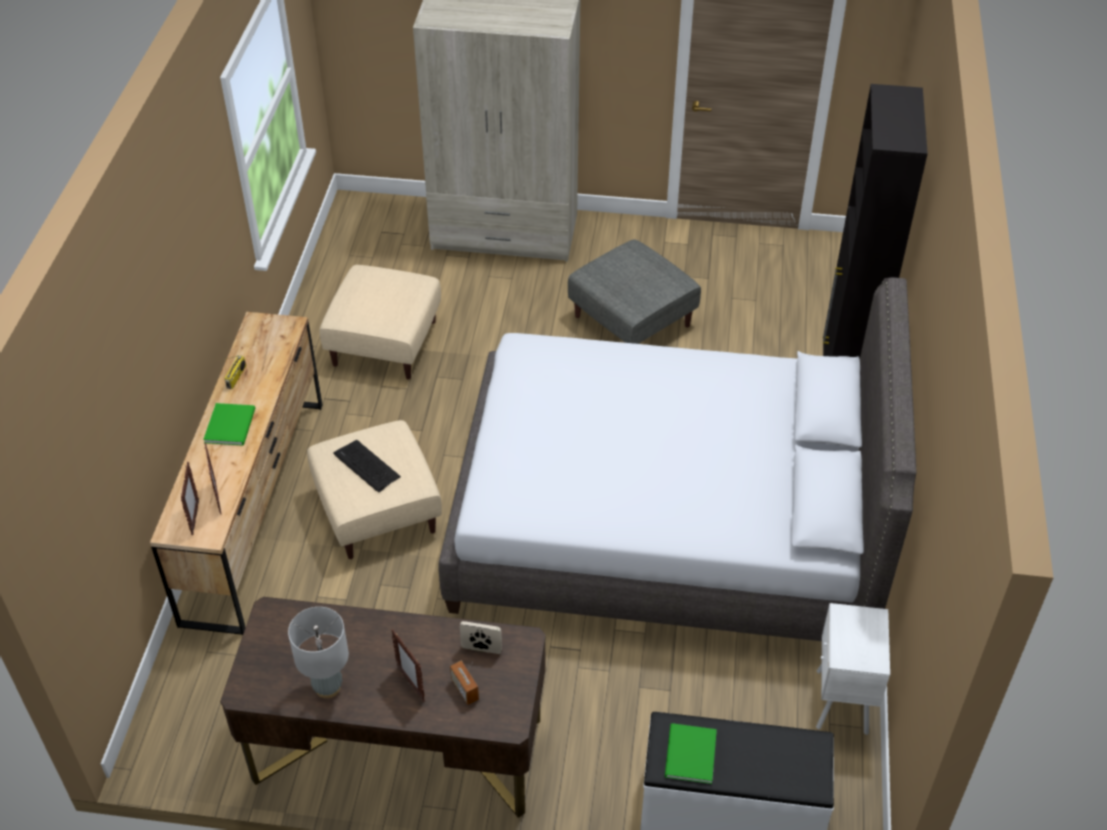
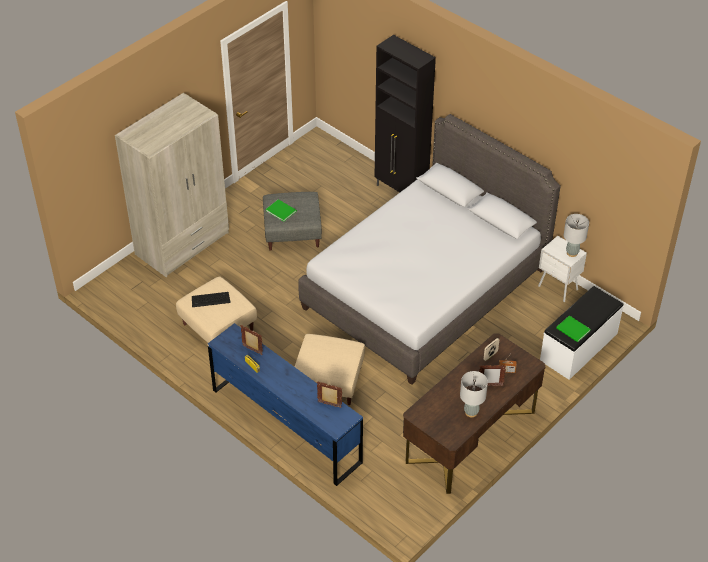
camera: 55 degrees left, 0 degrees up
(195, 518) = (335, 418): picture frame -> picture frame (252, 350)
(232, 424) = (284, 381): green book -> green book (281, 210)
(255, 508) = (286, 425): brown dresser -> blue dresser
(366, 466) = (327, 358): keyboard -> keyboard (210, 300)
(866, 652) = (572, 253): none -> grey table lamp

